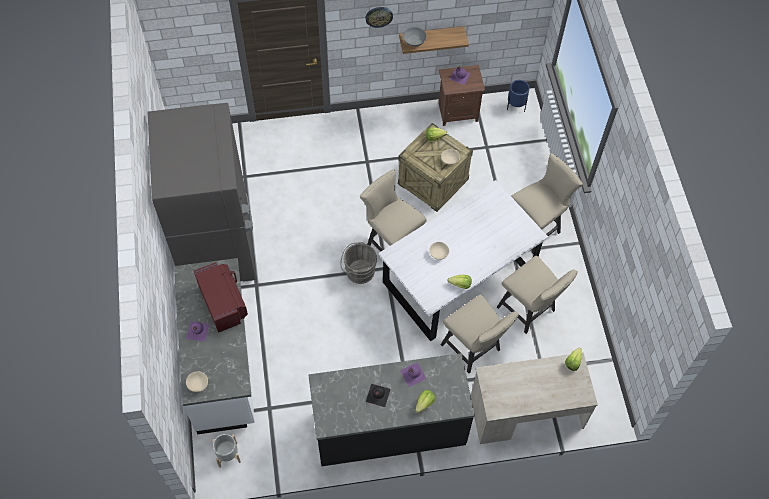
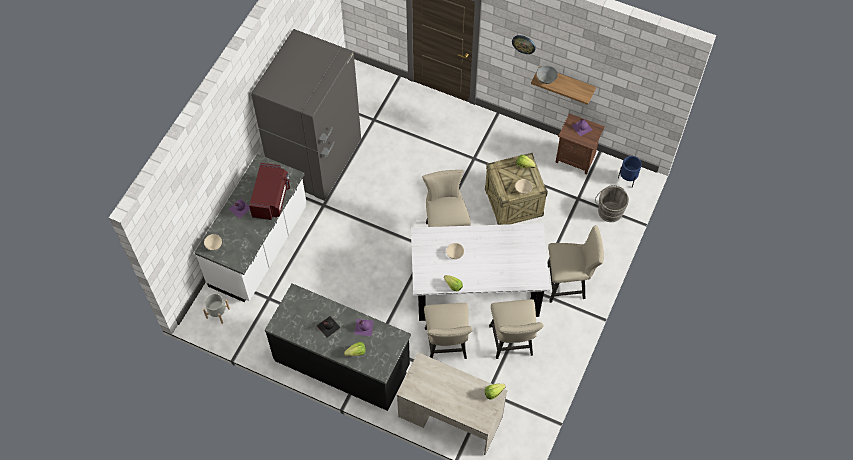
camera: 35 degrees right, 0 degrees up
(358, 271) = (404, 238): grey bucket -> grey bucket (609, 211)

